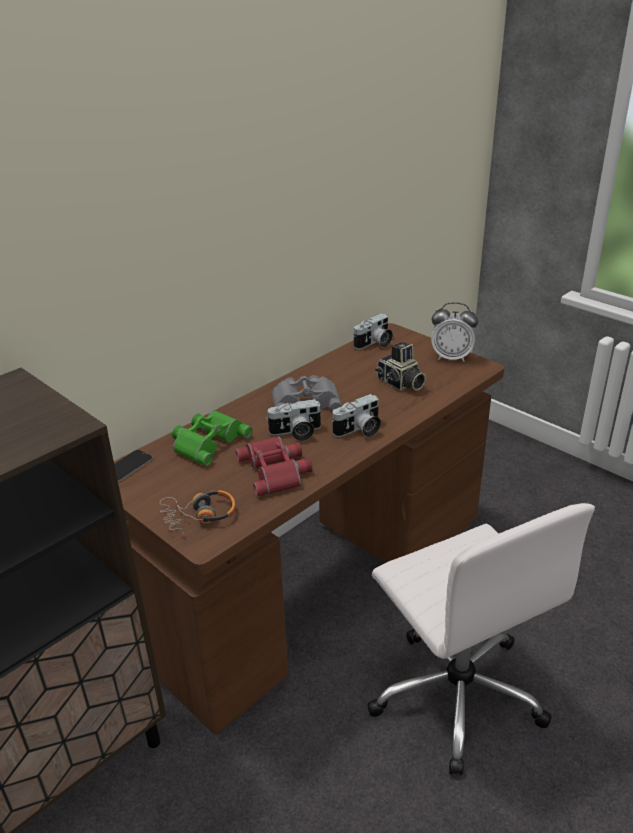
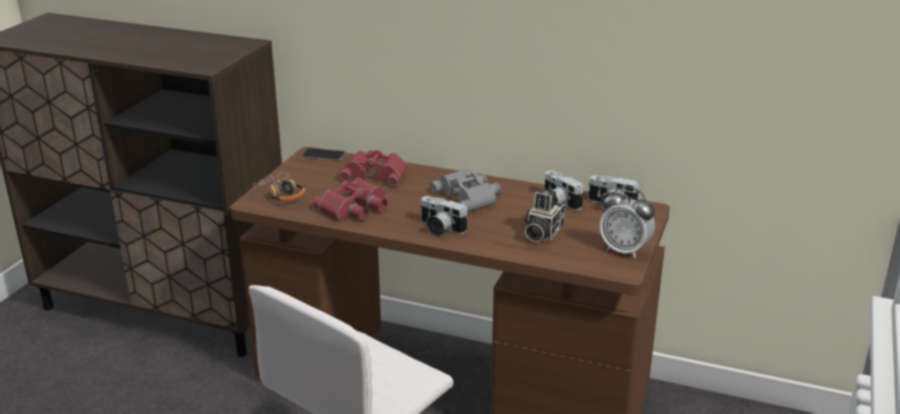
camera: 65 degrees right, 5 degrees down
(208, 441) = (376, 173): green binoculars -> red binoculars
(296, 433) = (414, 203): camera -> camera (557, 203)
(451, 357) = (624, 250): alarm clock -> alarm clock turned 45 degrees counterclockwise

